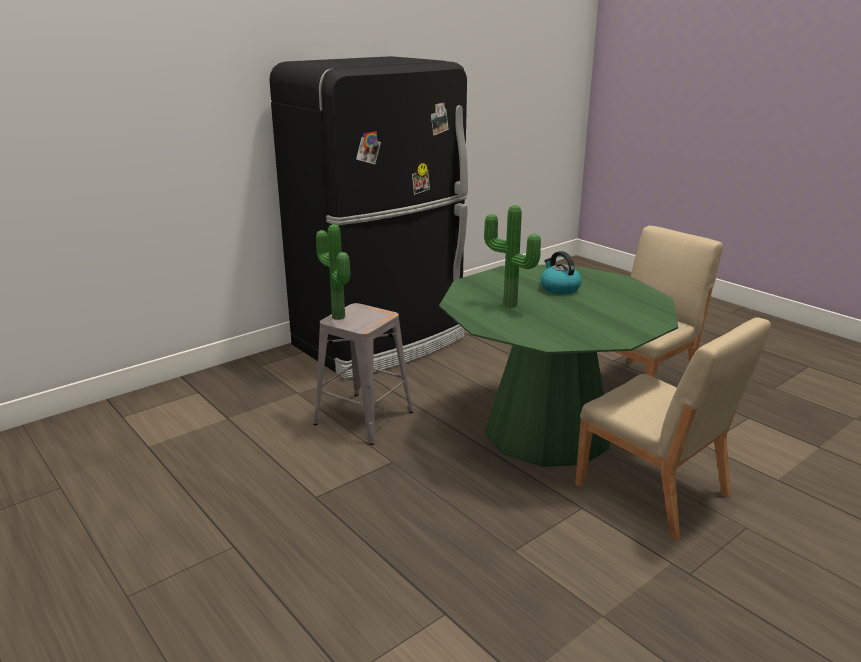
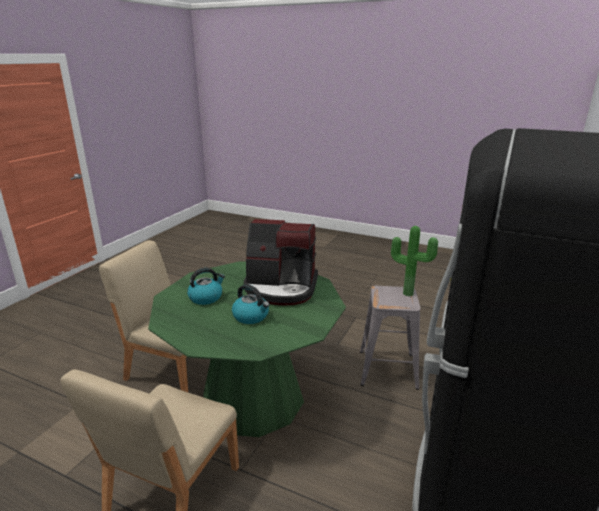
camera: 155 degrees right, 0 degrees up
(508, 306) = (281, 288): potted plant -> coffee machine
(607, 312) = (206, 297): none -> kettle

